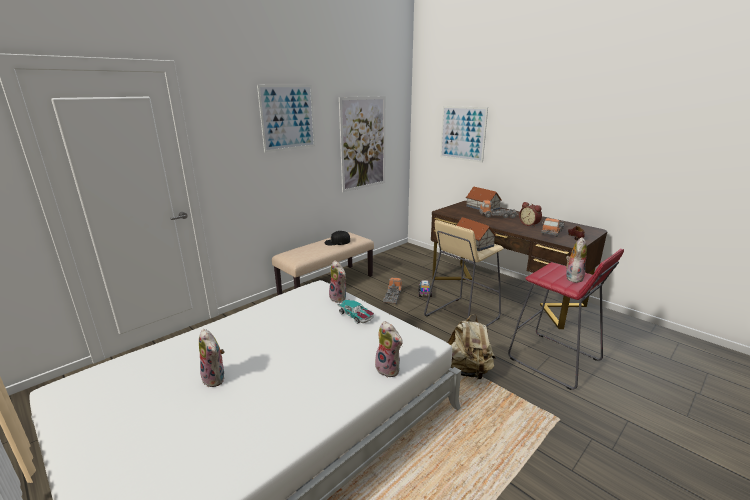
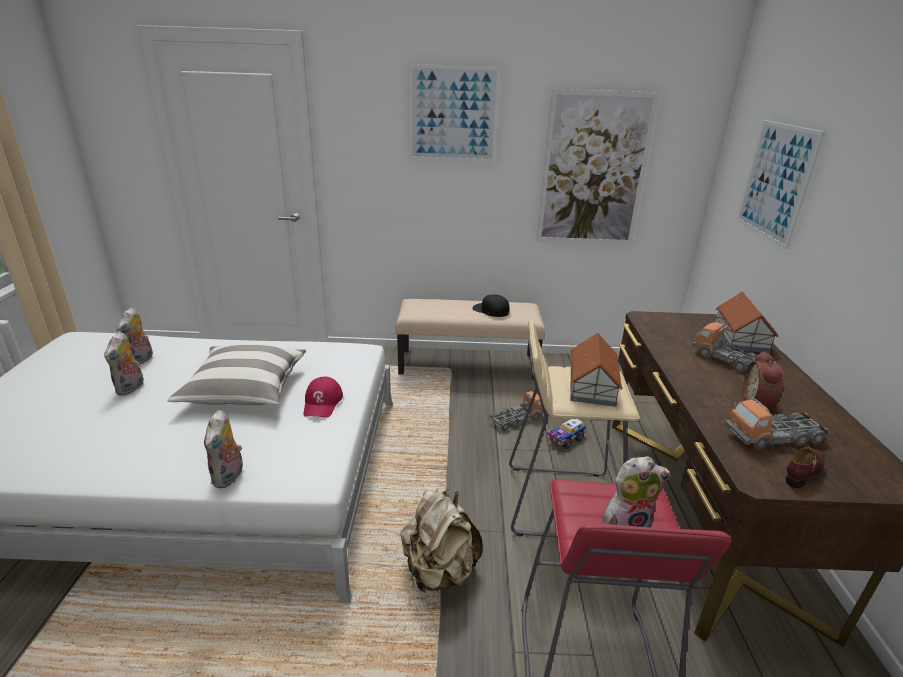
camera: 45 degrees right, 5 degrees up
(299, 334) = (245, 390): none -> pillow
(339, 298) = (350, 374): plush toy -> plush toy (141, 360)
(356, 316) = (322, 402): toy car -> red cap

